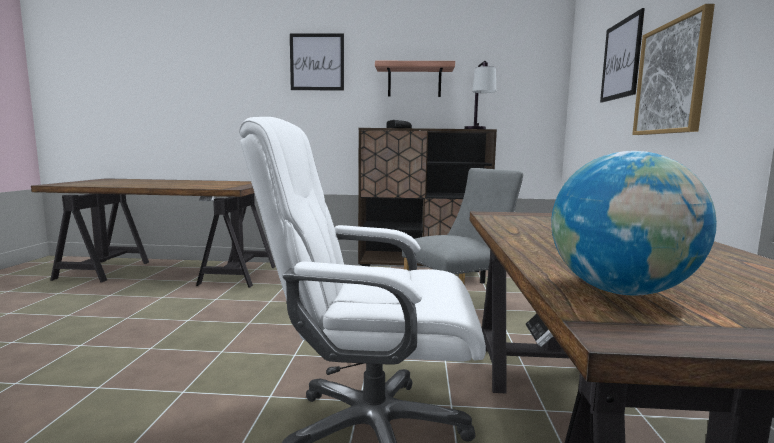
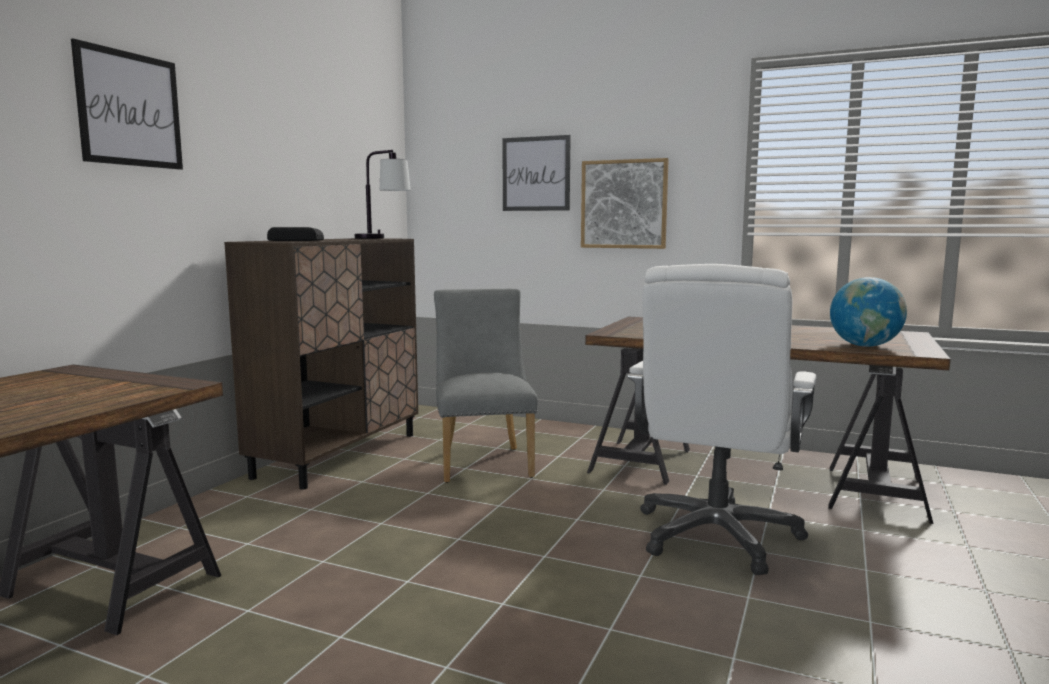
camera: 70 degrees left, 0 degrees up
(414, 81) = (274, 162): shelf -> none

